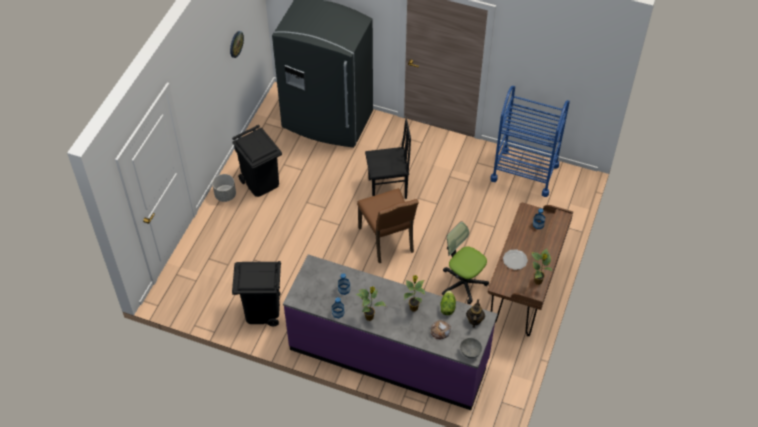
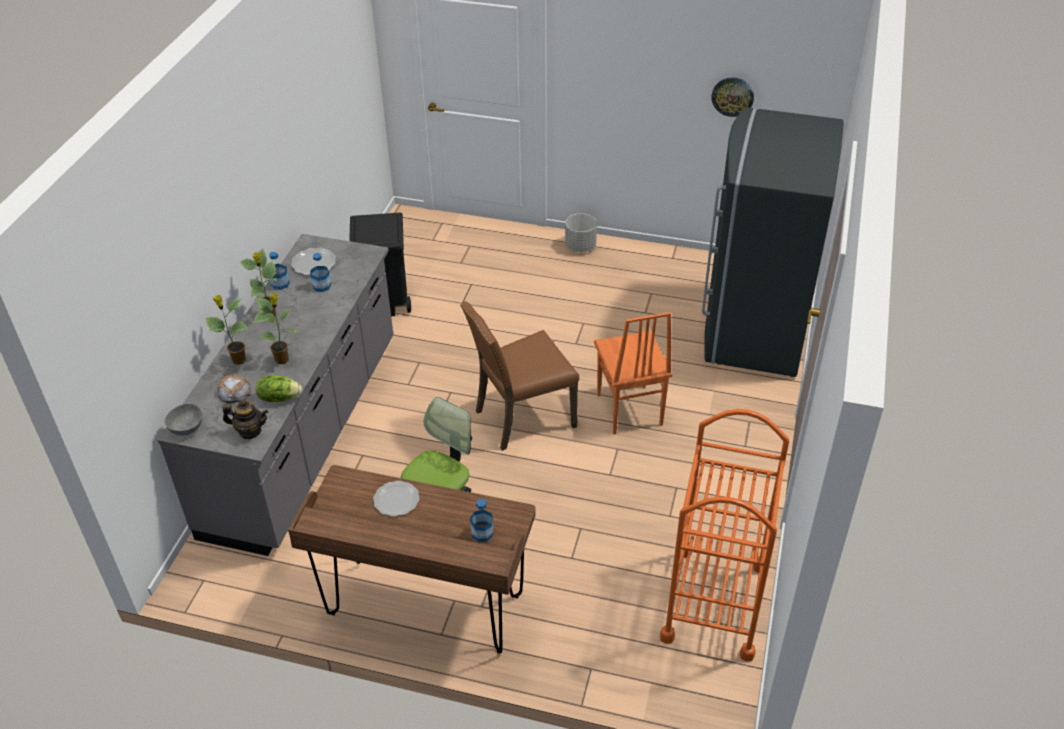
camera: 85 degrees right, 10 degrees down
(261, 182) = (611, 275): black trash can -> none
(319, 295) = (314, 263): none -> plate
(388, 189) = (628, 410): black chair -> orange chair
(389, 355) = (305, 435): purple counter -> grey counter
(524, 172) = (715, 602): blue cart -> orange cart
(538, 282) = (334, 524): potted plant -> potted plant (238, 360)

